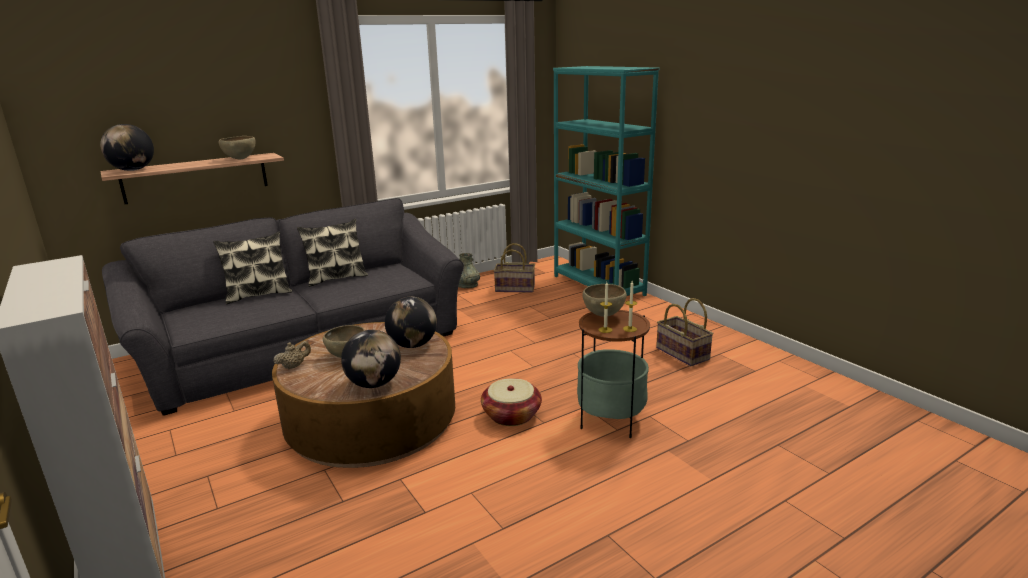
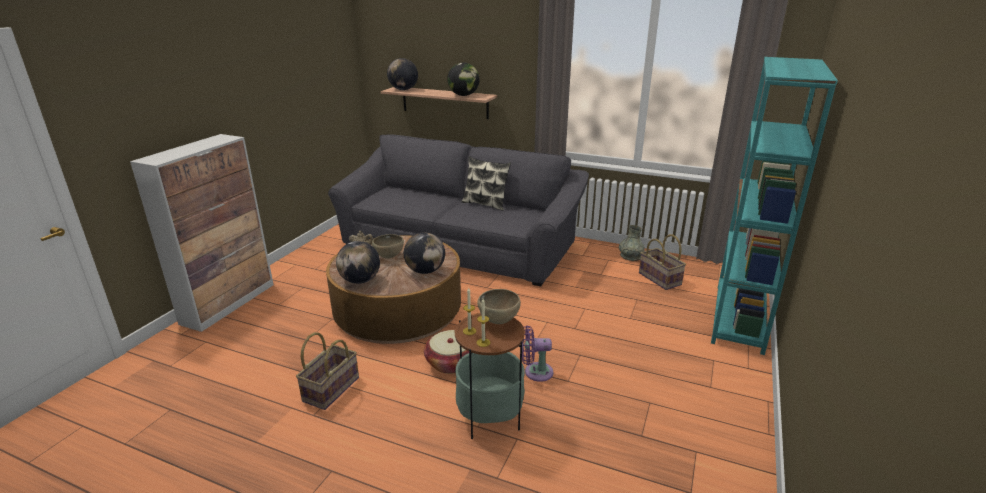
camera: 55 degrees right, 5 degrees up
(240, 159) = (463, 95): brown bowl -> globe
(258, 295) = (432, 195): pillow -> none
(573, 379) = (535, 372): none -> purple fan
(681, 354) = (661, 422): basket -> basket (330, 389)

